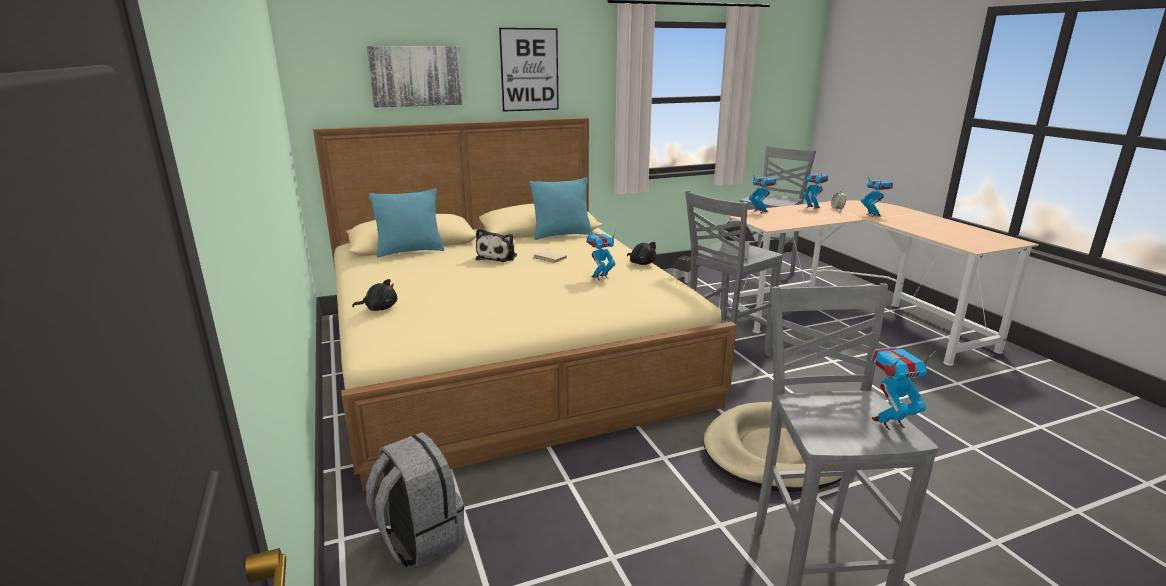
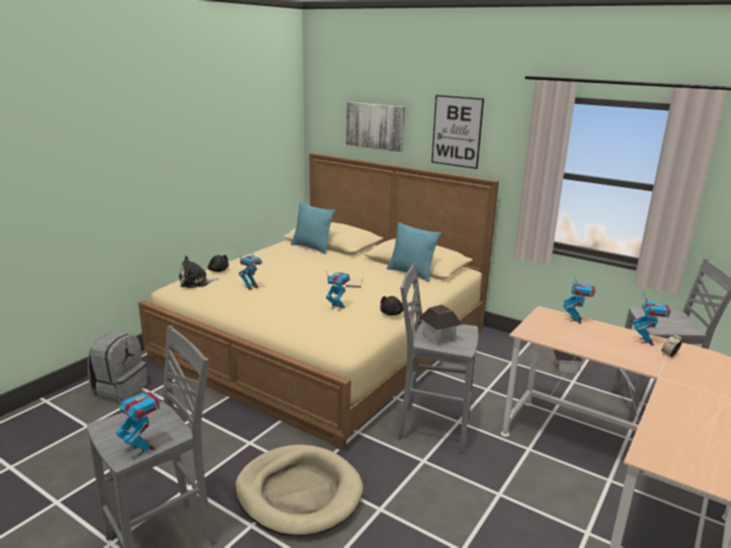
camera: 55 degrees right, 0 degrees up
(498, 257) = (334, 270): plush toy -> plush toy (196, 282)
(873, 215) = (684, 379): toy robot -> toy robot (251, 287)

